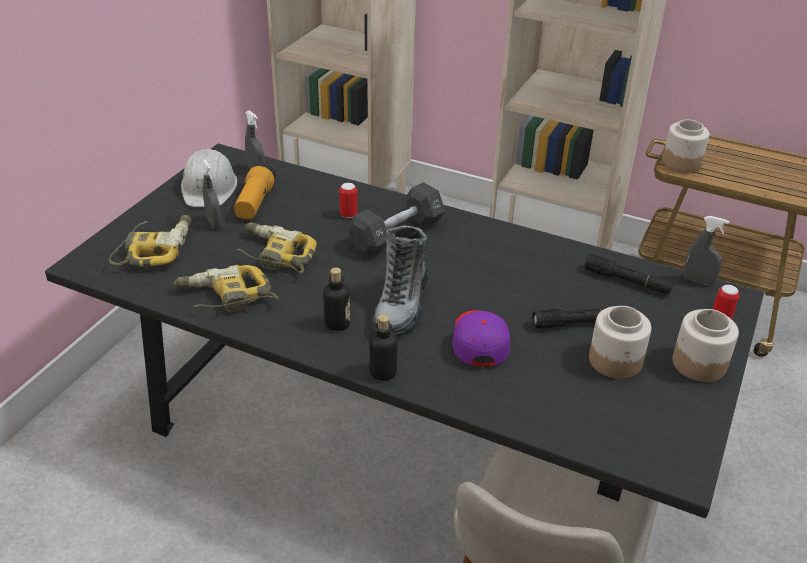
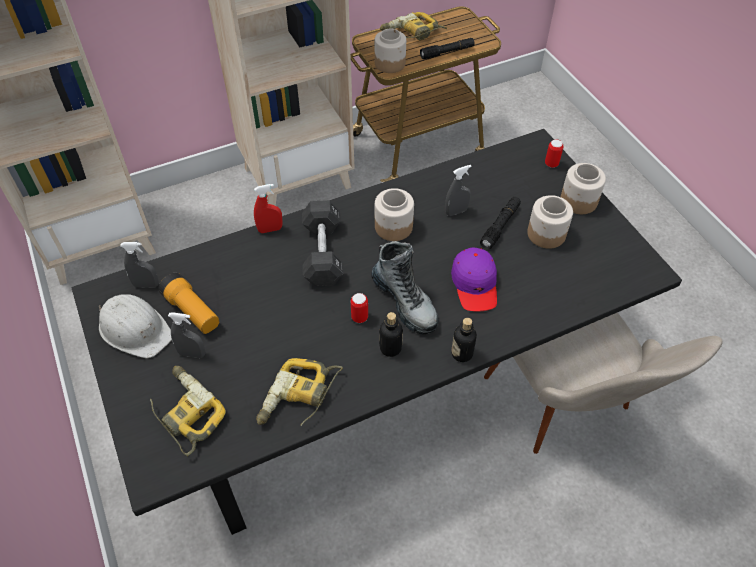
camera: 50 degrees left, 15 degrees up
(274, 256) = (276, 339): power drill -> power drill (412, 33)
(348, 215) = (270, 264): can -> can (359, 317)
(386, 196) = (270, 229): none -> red spray bottle
(479, 341) = (475, 284): purple cap -> purple cap turned 135 degrees counterclockwise
(480, 257) = (393, 227): none -> jar
(627, 281) = (483, 176): black flashlight -> black flashlight (447, 52)
(698, 281) = (511, 146): grey spray bottle -> grey spray bottle (456, 211)

